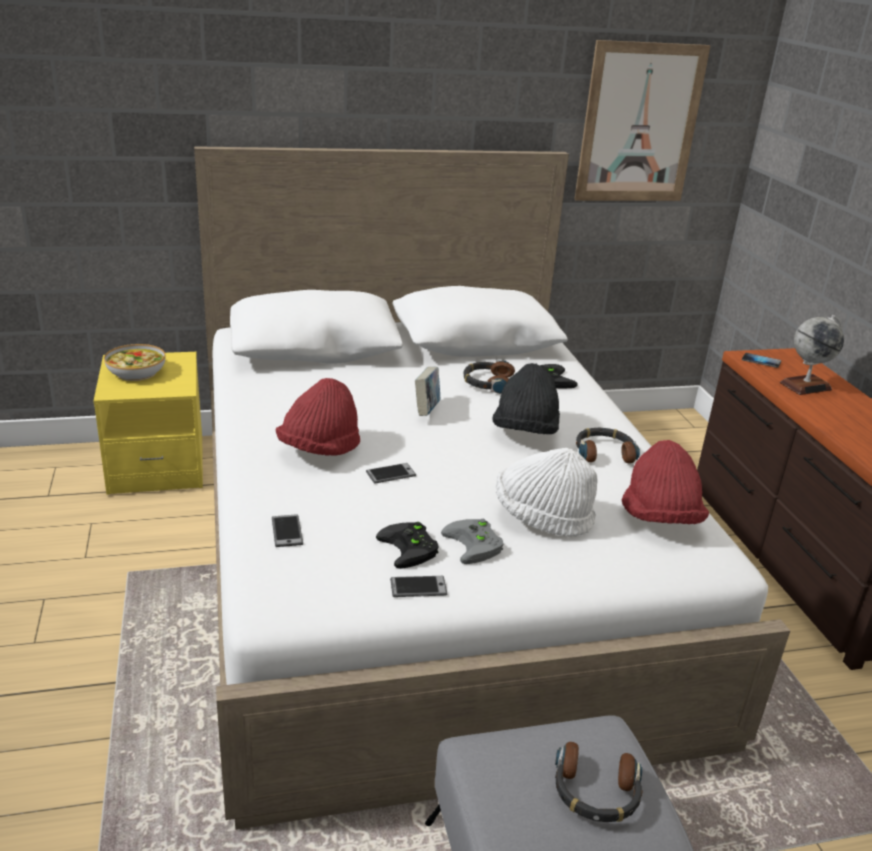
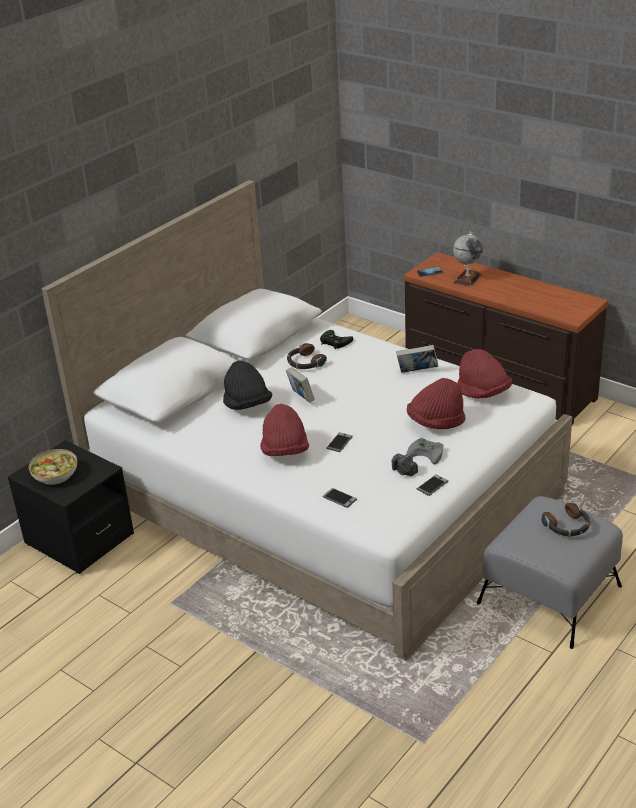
camera: 35 degrees left, 5 degrees up
(157, 466) = (79, 539): yellow nightstand -> black nightstand
(411, 549) = (404, 471): black game controller -> camera
(525, 432) = (366, 382): black hat -> black hat (247, 405)
(542, 517) = (436, 422): white hat -> red hat
(604, 452) = (417, 372): headphones -> book
(639, 124) = (281, 140): picture -> none

